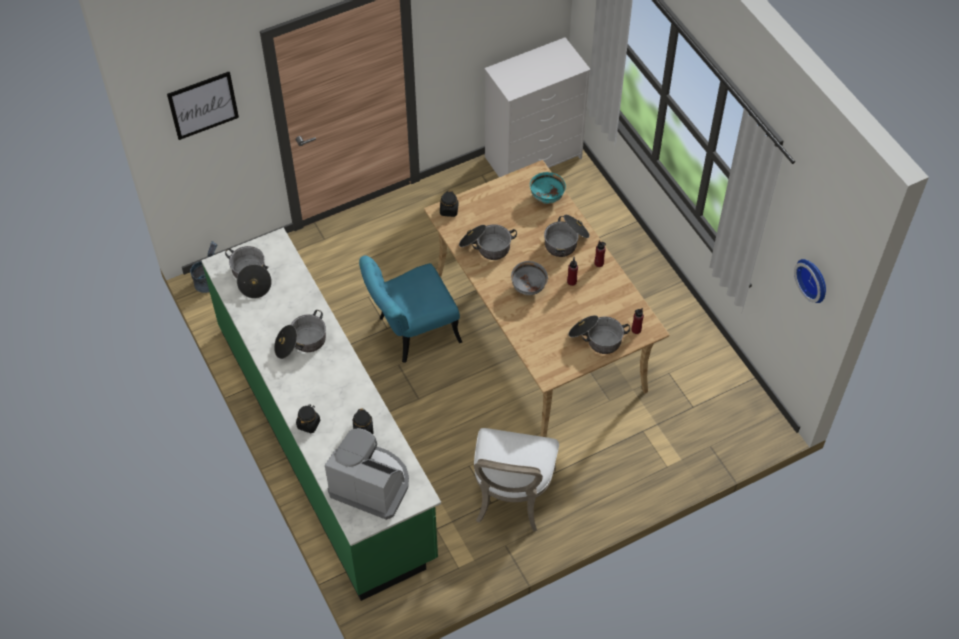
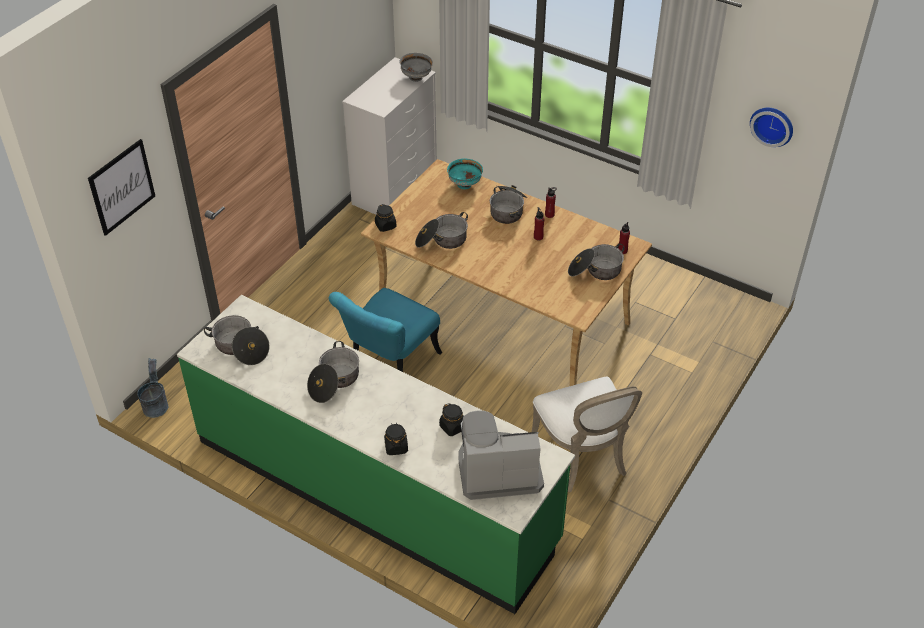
camera: 30 degrees left, 10 degrees down
(529, 288) = (506, 256): grey bowl -> grey bowl (416, 78)

